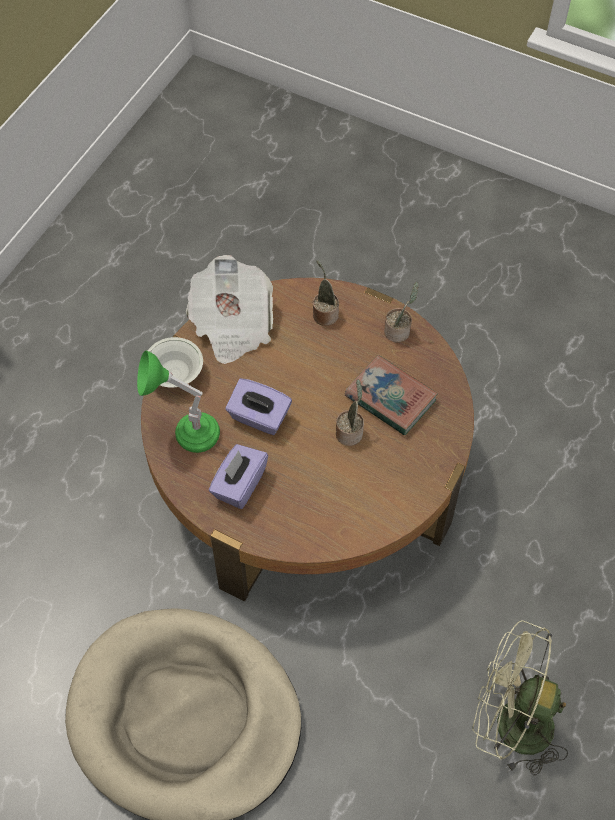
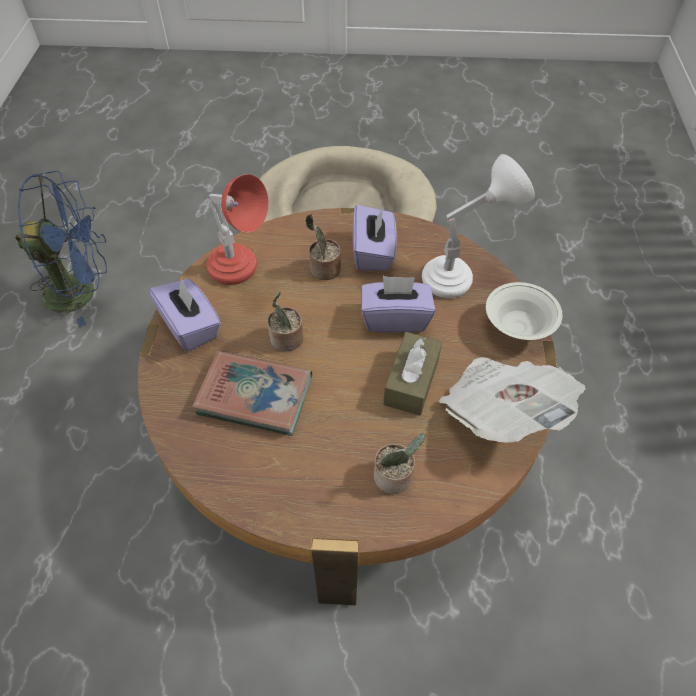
camera: 155 degrees right, 5 degrees down
(184, 432) = (461, 277): green table lamp -> white table lamp
(277, 366) = (411, 381): none -> brown tissue box
(361, 507) = (241, 276): none -> red table lamp
(399, 331) = (280, 494): potted plant -> potted plant (323, 270)
(419, 474) = (190, 326): none -> purple tissue box
(510, 724) = (82, 291): green fan -> blue fan

